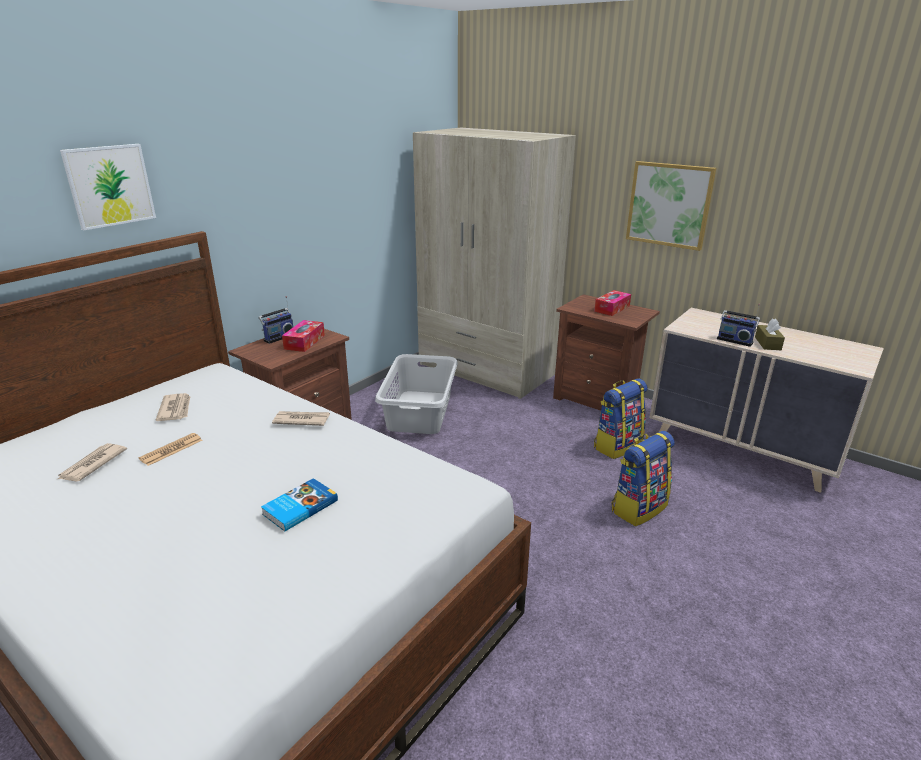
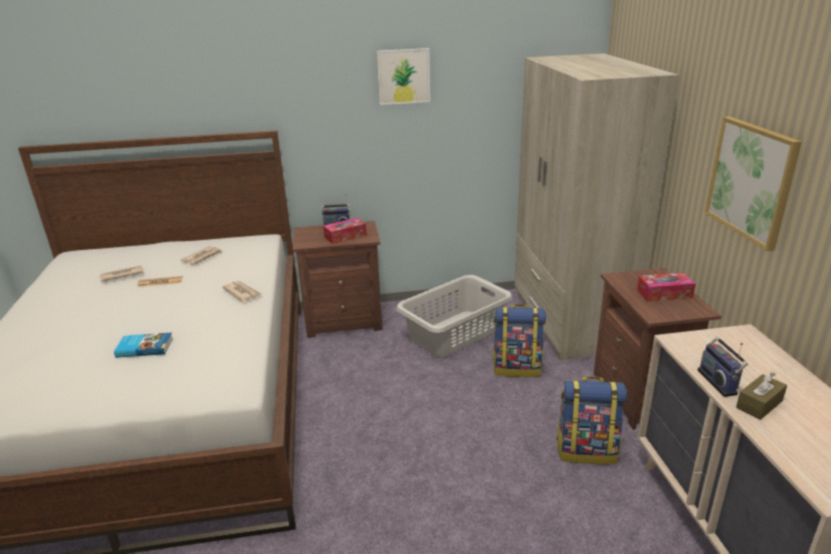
camera: 45 degrees right, 0 degrees up
(110, 186) = (211, 90): picture -> picture (403, 76)
(638, 507) = (512, 517): backpack -> backpack (517, 368)

